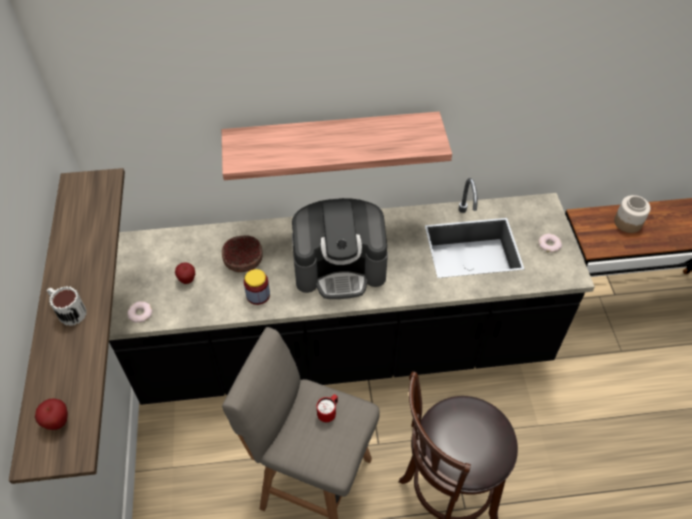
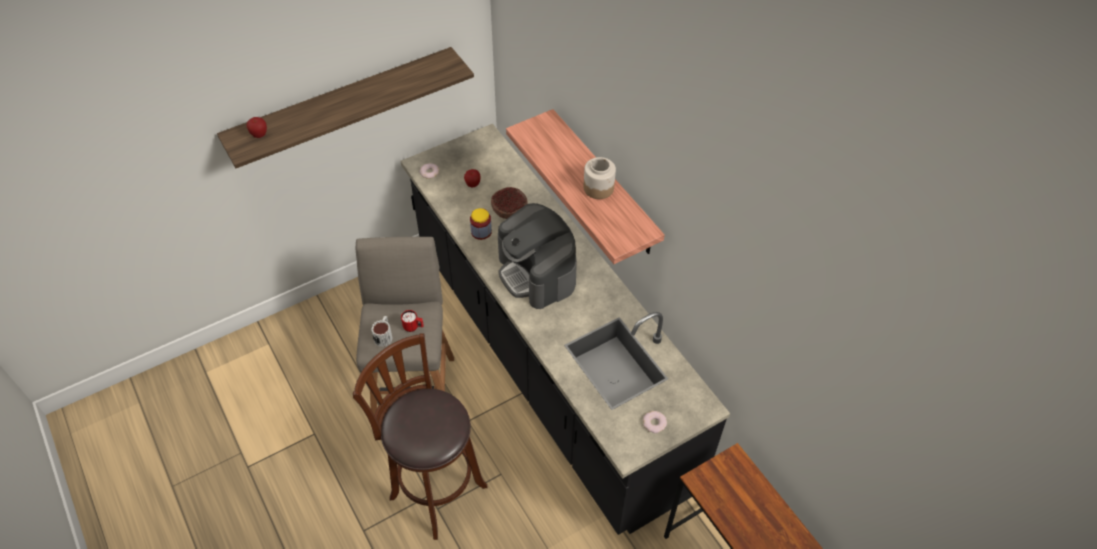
camera: 65 degrees right, 0 degrees up
(68, 311) = (338, 103): mug -> mug (384, 335)
(627, 222) = (755, 505): jar -> jar (598, 188)

